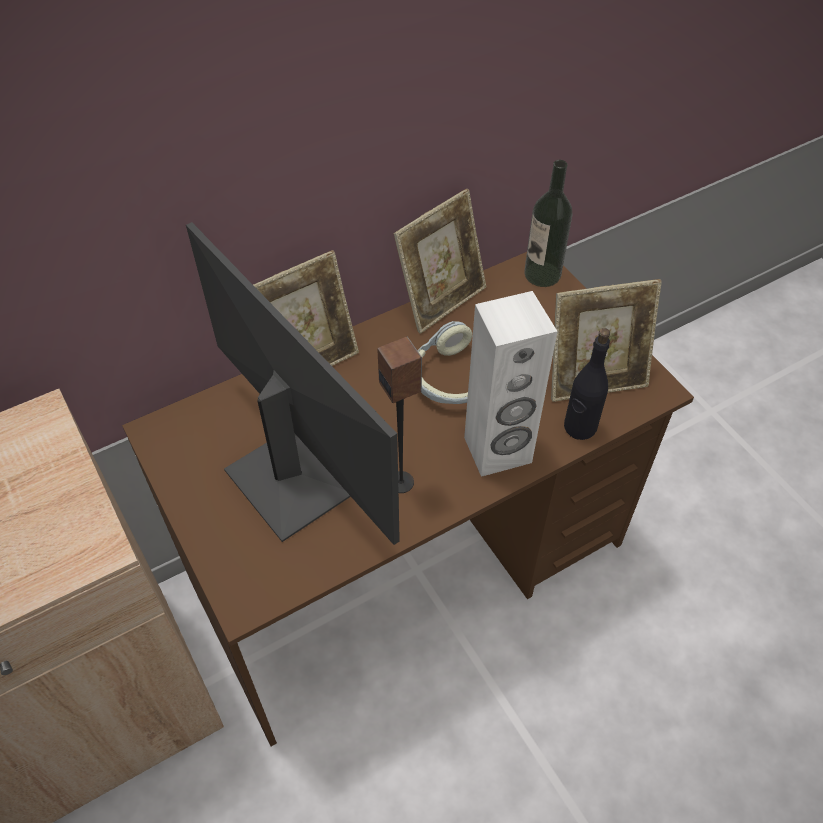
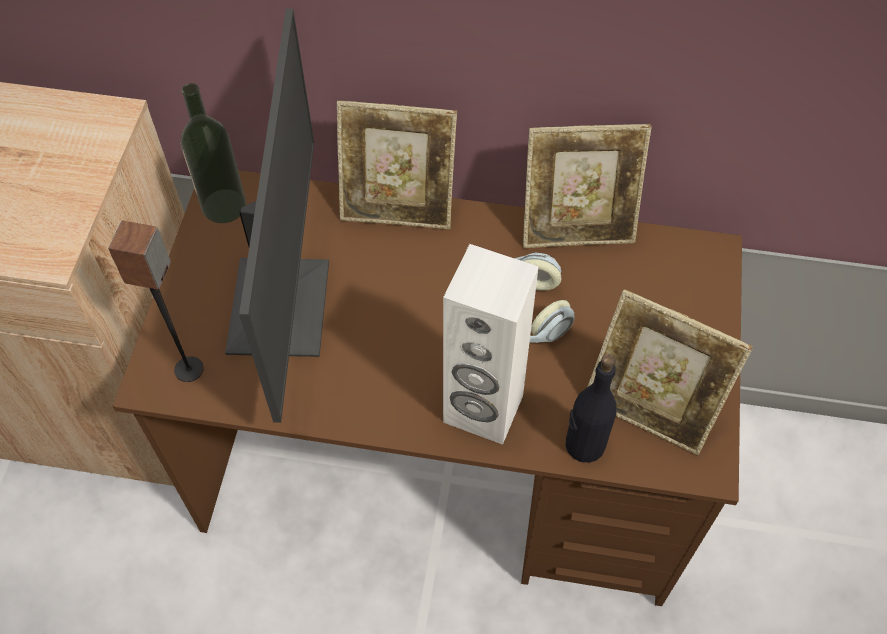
camera: 40 degrees right, 5 degrees up
(401, 482) = (370, 375): speaker -> speaker (189, 369)
(542, 274) = (708, 266): bottle -> bottle (224, 206)

